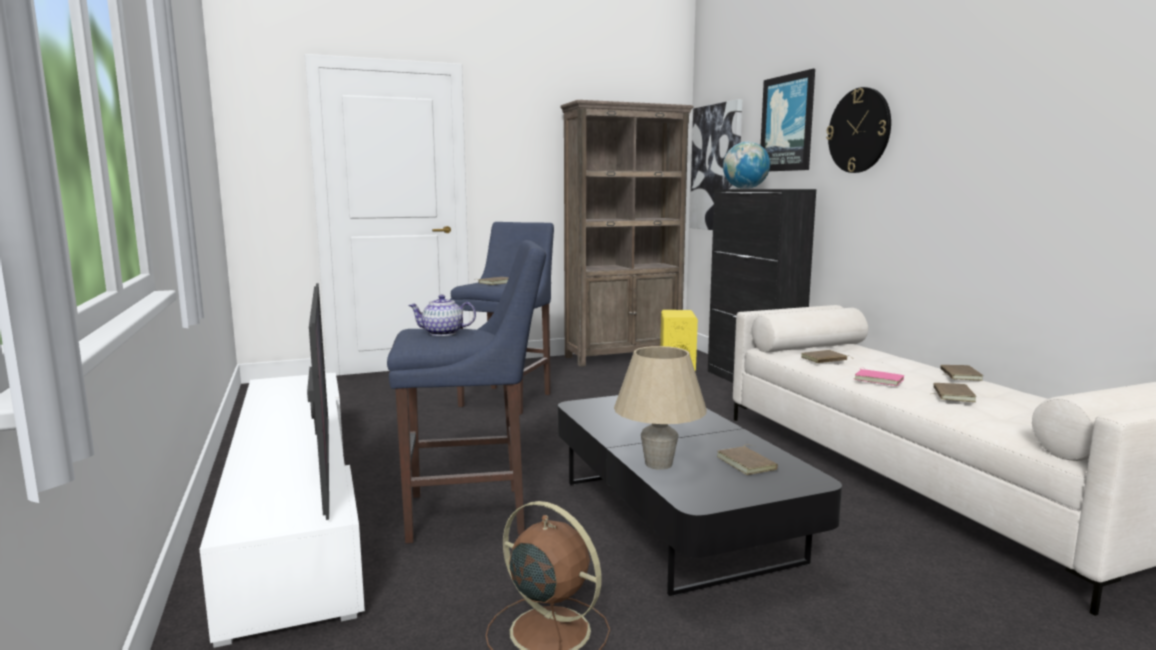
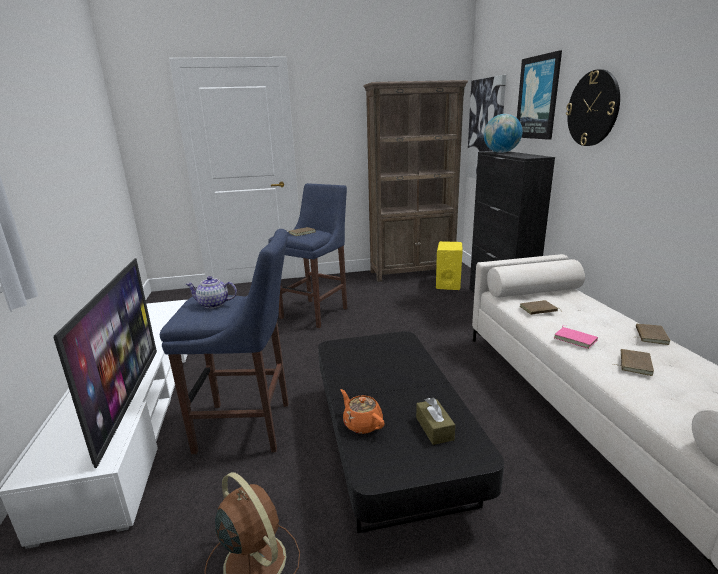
camera: 10 degrees right, 10 degrees up
(658, 464) = (362, 424): beige table lamp -> orange teapot
(748, 463) = (434, 428): brown book -> brown tissue box

